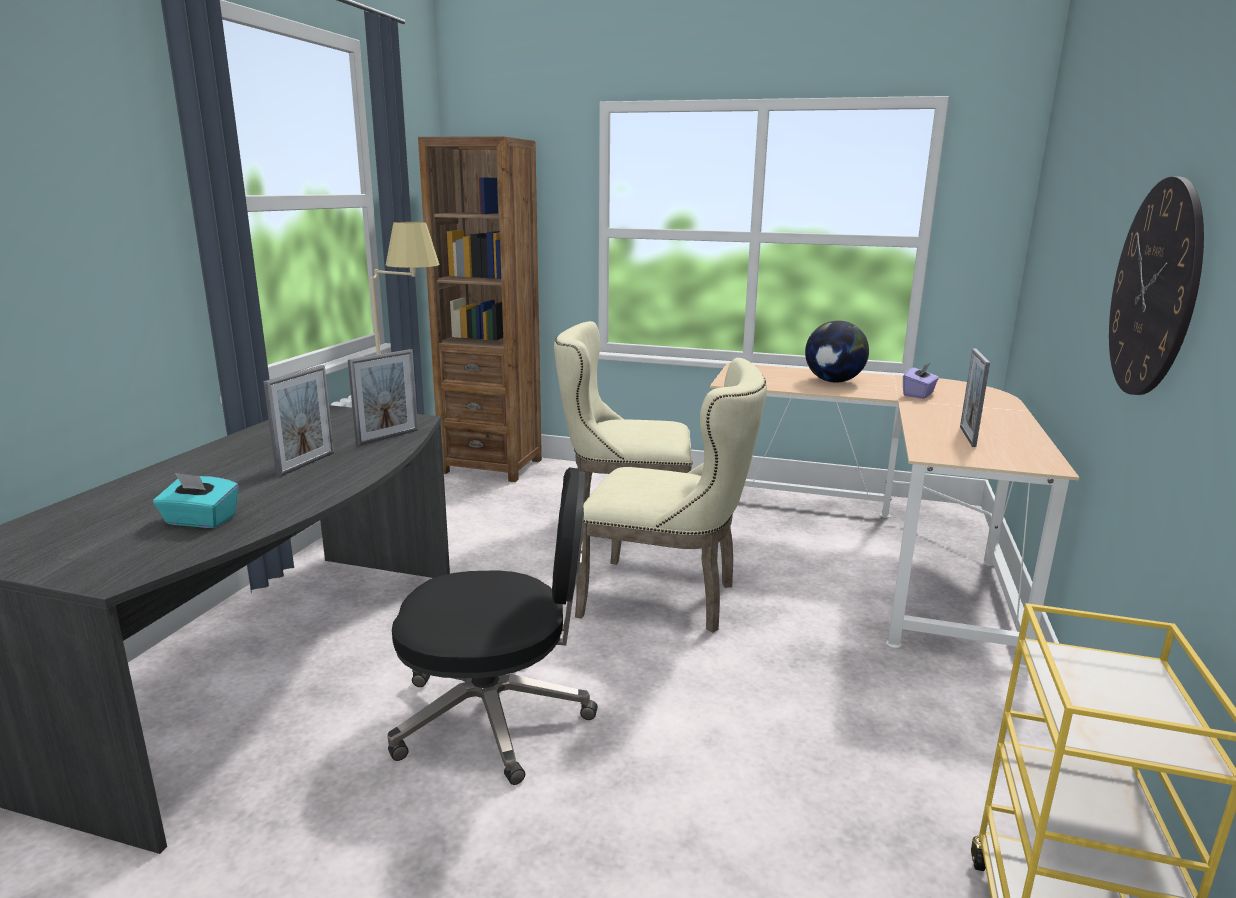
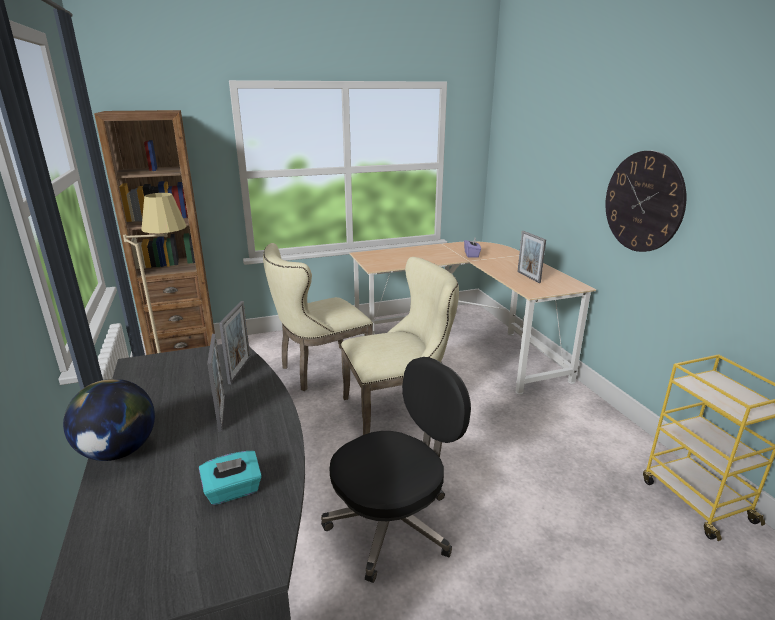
camera: 35 degrees left, 5 degrees up
(833, 381) = (423, 254): globe -> globe (119, 451)

